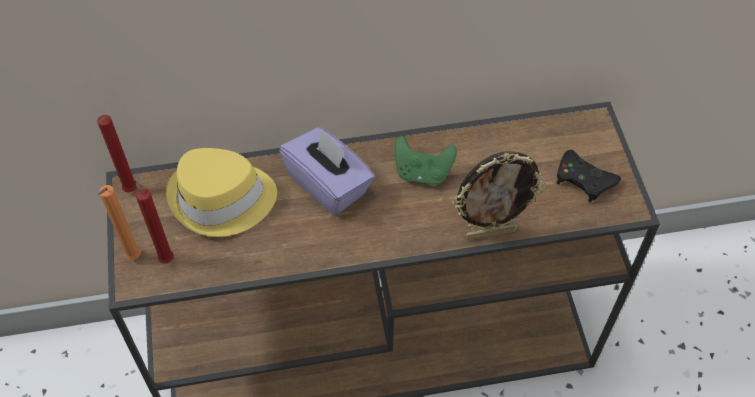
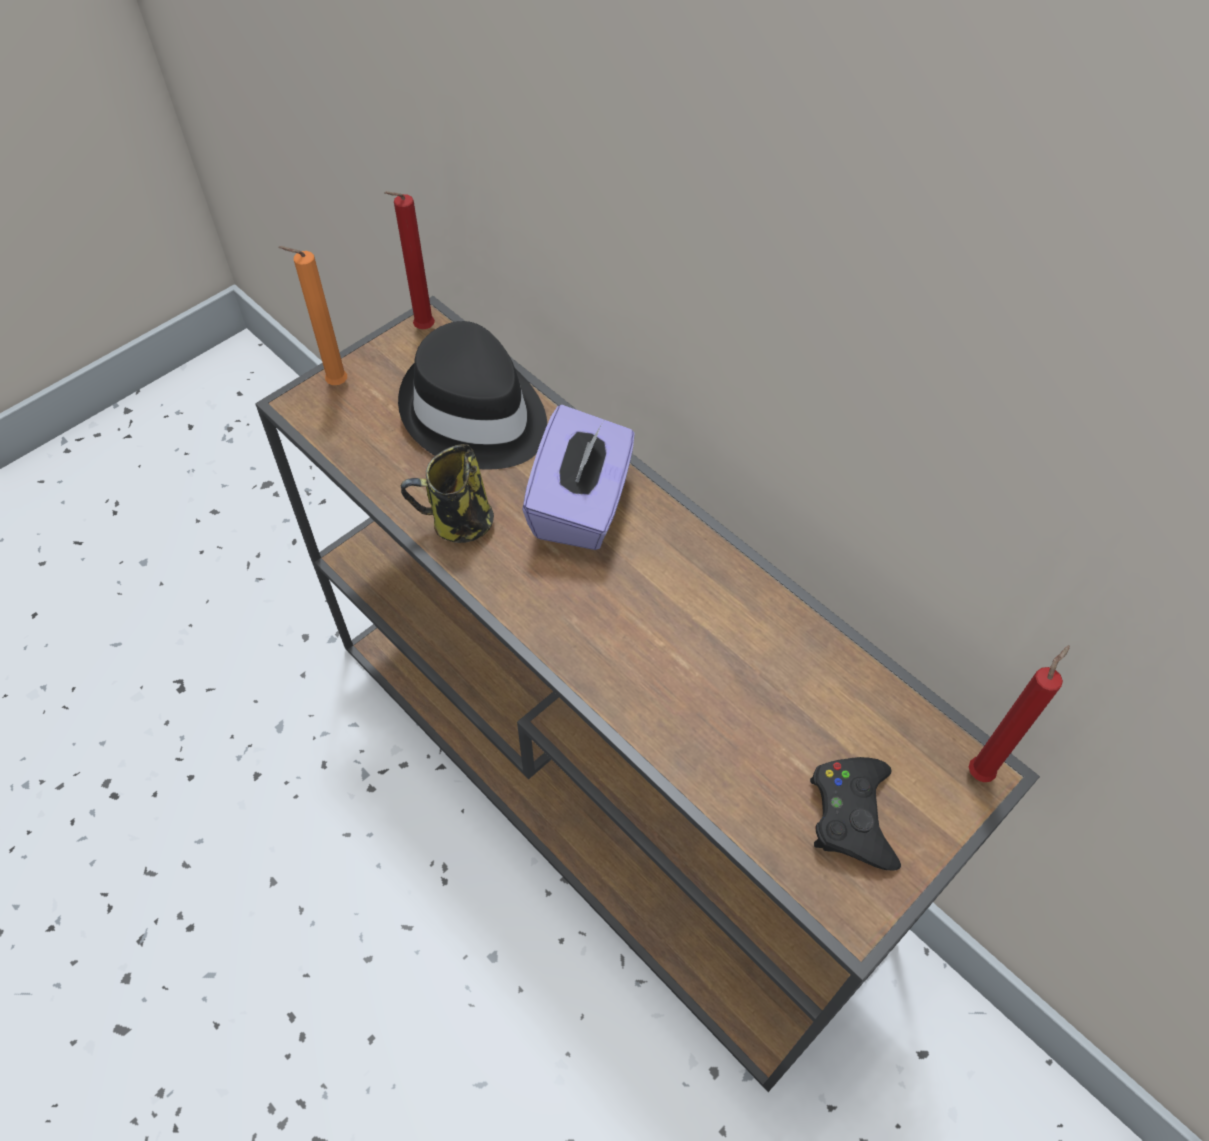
camera: 55 degrees right, 0 degrees up
(166, 257) = (356, 412): red candle -> red candle (981, 770)
(222, 200) = (474, 415): yellow hat -> black hat
(293, 247) = (458, 523): none -> mug
(422, 173) = (686, 598): green game controller -> none
(490, 233) = (650, 736): picture frame -> none

